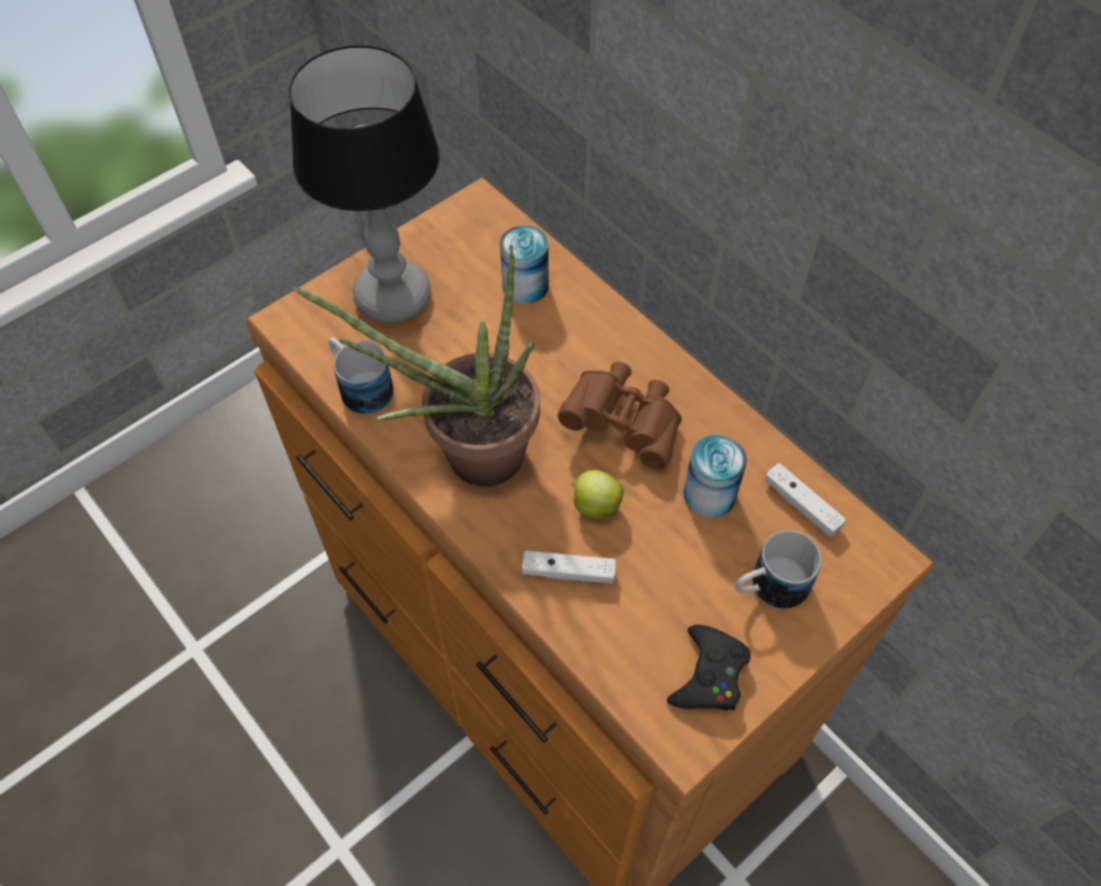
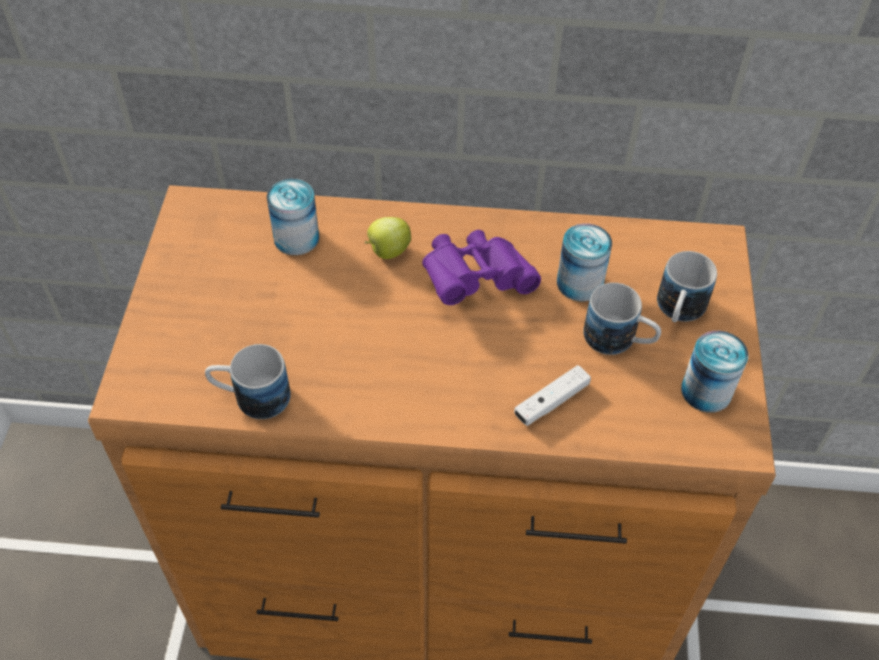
camera: 45 degrees left, 5 degrees down
(394, 297) = (201, 314): table lamp -> none
(467, 457) = (393, 383): potted plant -> none
(595, 505) = (518, 346): apple -> apple (388, 251)
(624, 424) = (476, 280): brown binoculars -> purple binoculars
(685, 570) = (619, 340): none -> mug
(709, 675) = (706, 391): black game controller -> can
(802, 505) = (639, 247): white game controller -> none

